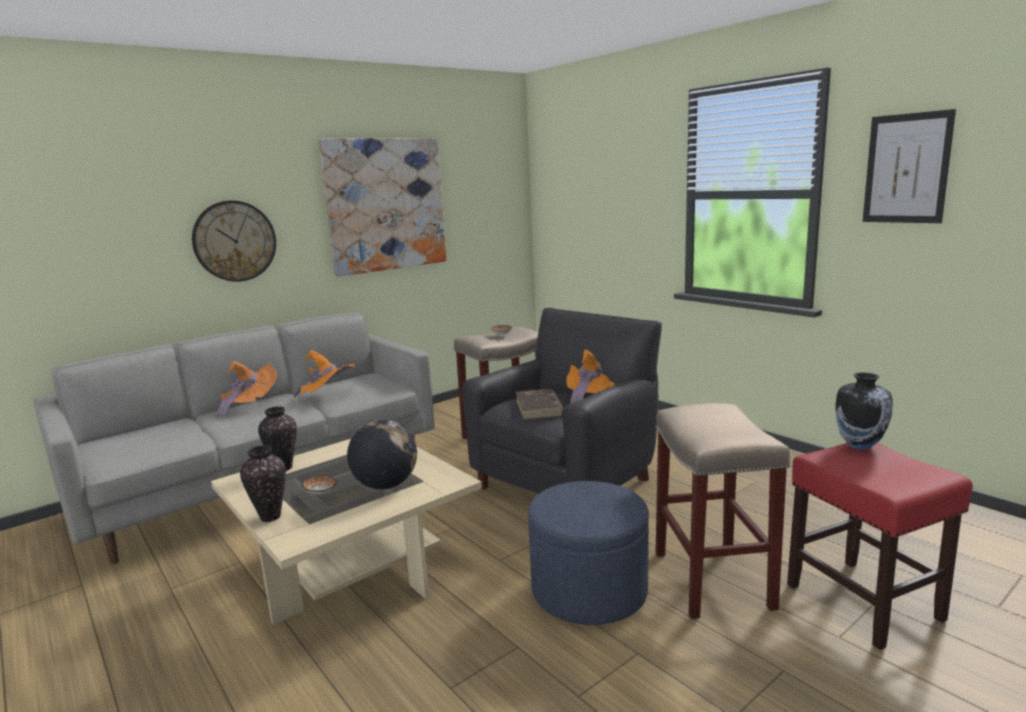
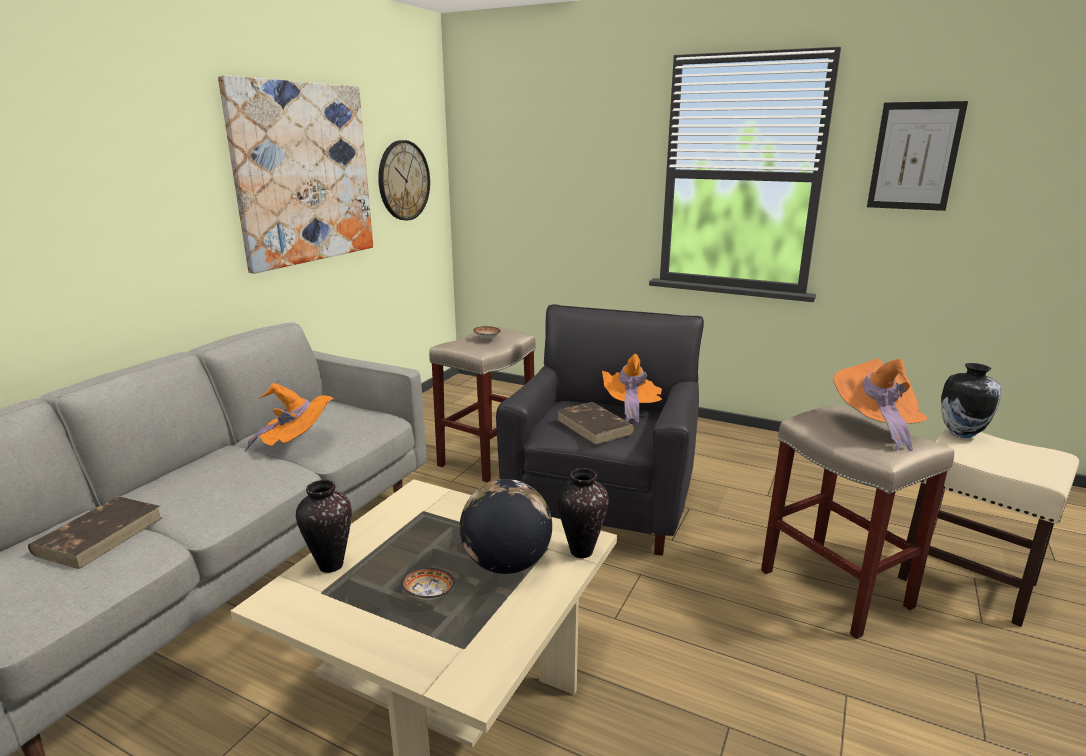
camera: 25 degrees left, 5 degrees up
(178, 430) = (100, 535): none -> brown book
(234, 241) = (109, 227): wall clock -> wall clock (403, 180)
(249, 405) = (185, 473): orange hat -> orange hat (875, 425)
(271, 516) = (395, 651): vase -> vase (581, 551)
(589, 590) = (738, 632): blue ottoman -> none
(865, 602) = (968, 580): red stool -> beige stool

